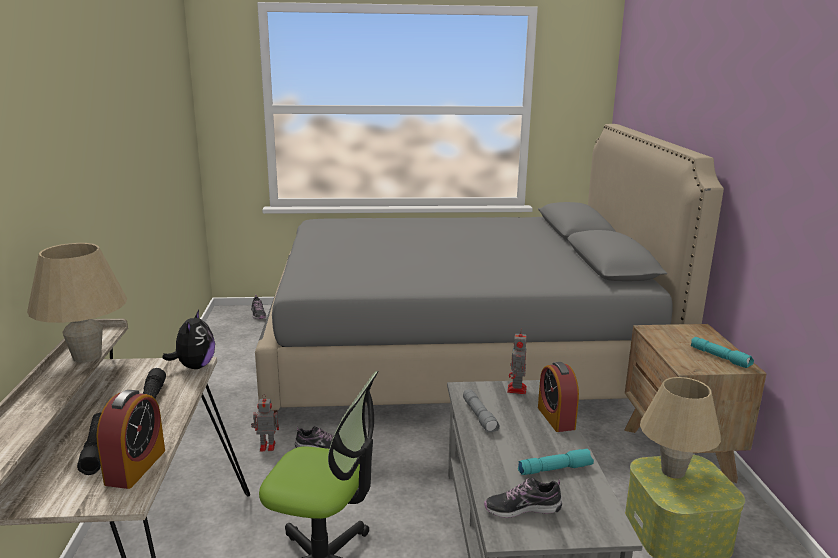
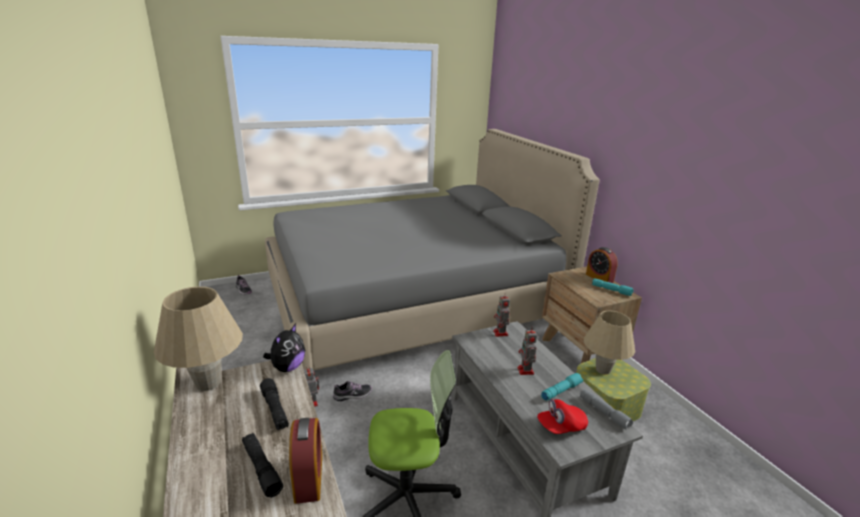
camera: 20 degrees left, 5 degrees up
(194, 366) = (287, 367): plush toy -> plush toy turned 45 degrees clockwise
(480, 416) = (491, 359): grey flashlight -> grey flashlight (604, 413)
(520, 438) = (525, 371): none -> toy robot
(522, 508) = (561, 426): shoe -> red cap
(556, 418) = (537, 351): alarm clock -> alarm clock (599, 278)

